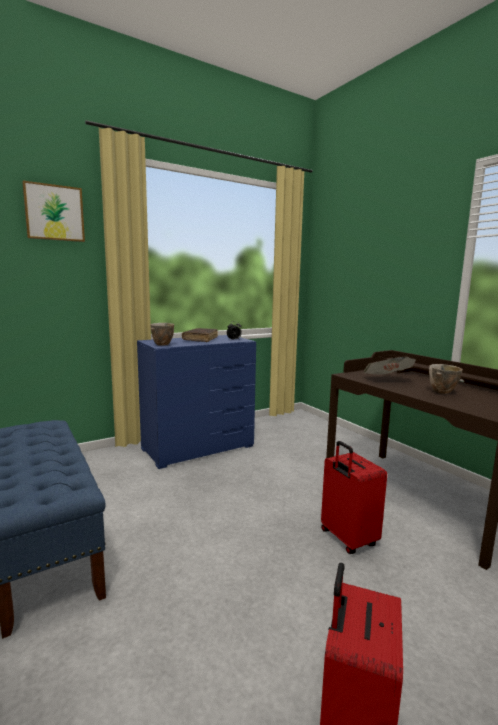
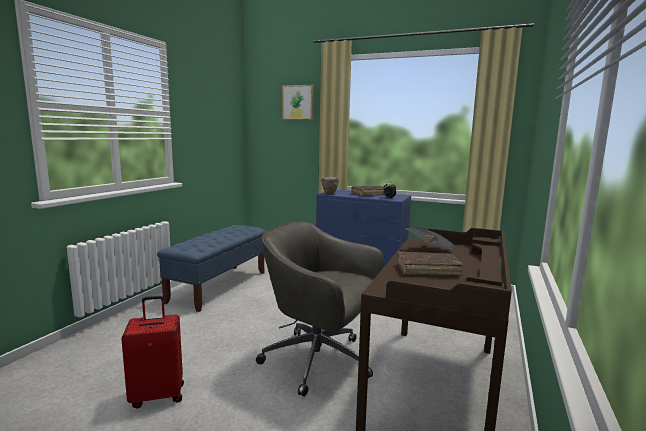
camera: 55 degrees right, 0 degrees up
(347, 539) = (320, 361): red suitcase -> grey office chair
(441, 392) = (427, 270): bowl -> brown book

